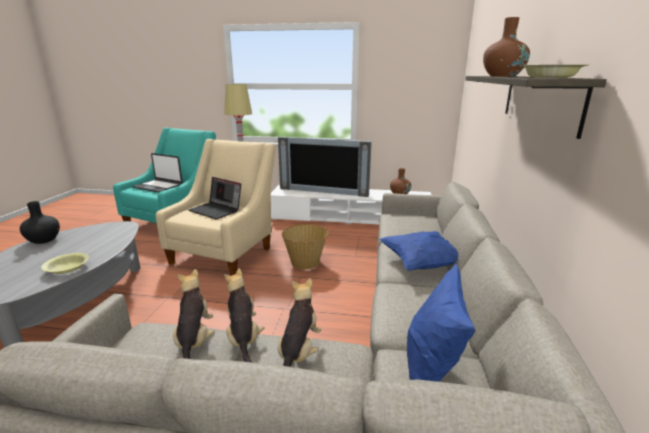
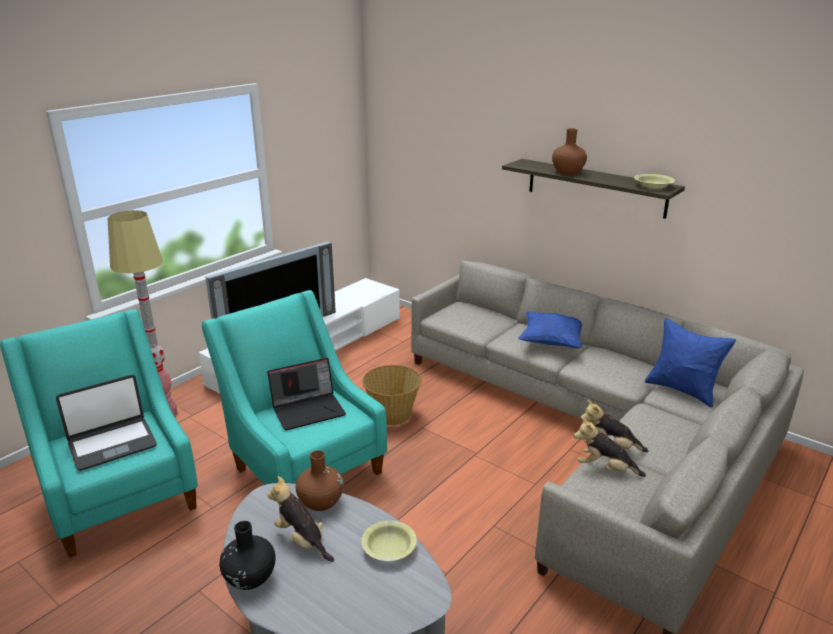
camera: 60 degrees left, 5 degrees up
(226, 252) = (303, 465): beige armchair -> turquoise armchair
(299, 353) = (643, 427): plush toy -> plush toy (302, 540)
(399, 194) = (351, 294): brown vase -> brown vase (320, 502)

